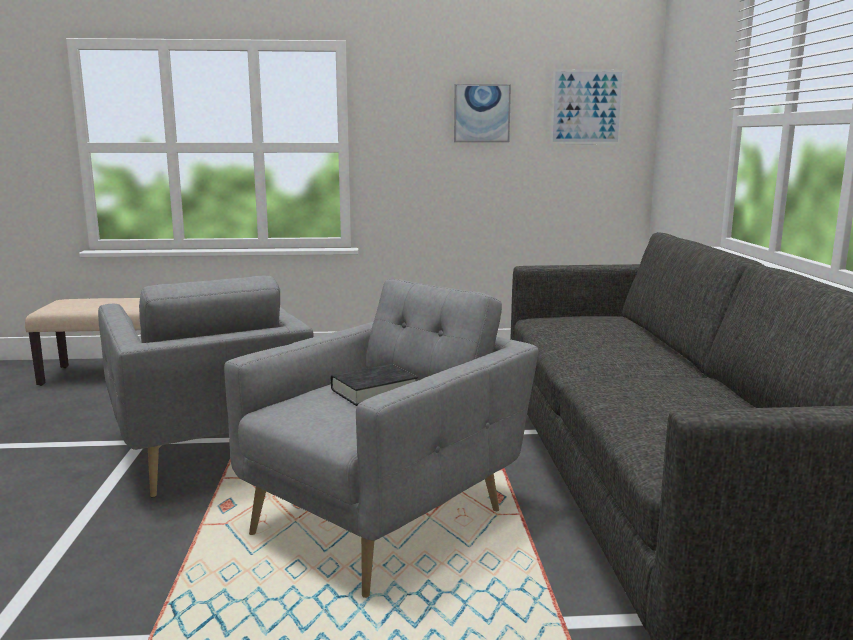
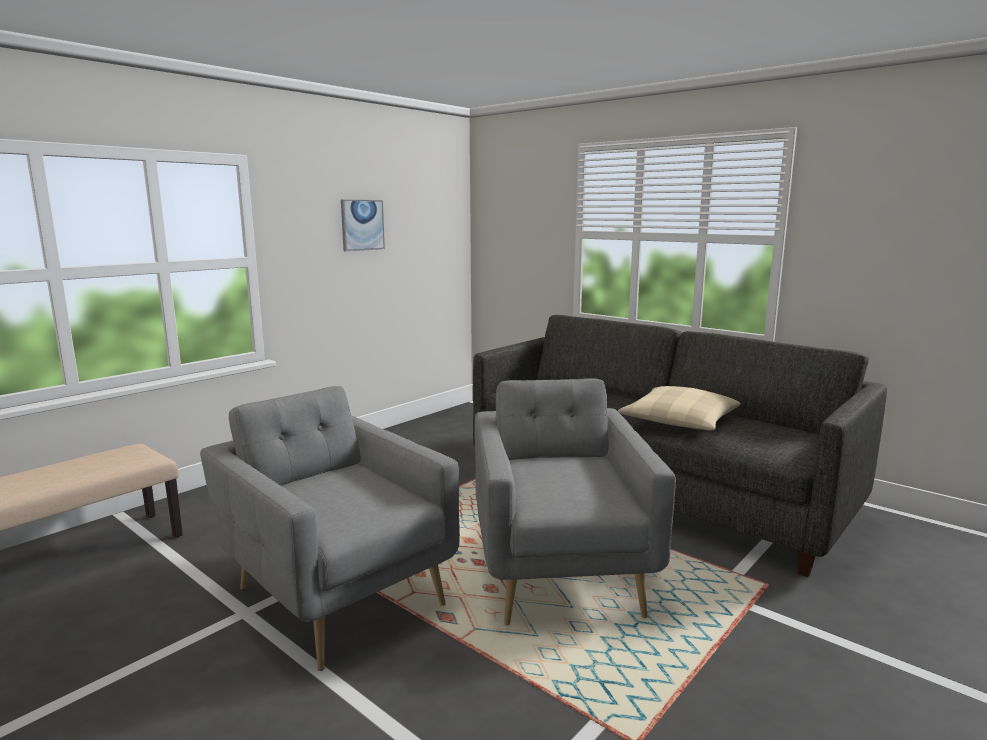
camera: 45 degrees left, 0 degrees up
(208, 454) = (336, 591): grey armchair -> grey armchair turned 150 degrees counterclockwise
(374, 391) = (559, 471): black book -> none
(586, 107) = (430, 218): picture -> none
(640, 390) = (679, 421): none -> beige pillow

